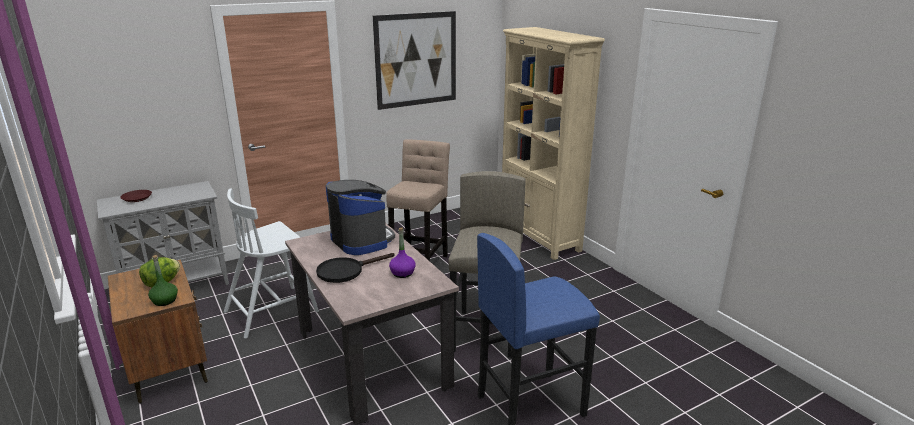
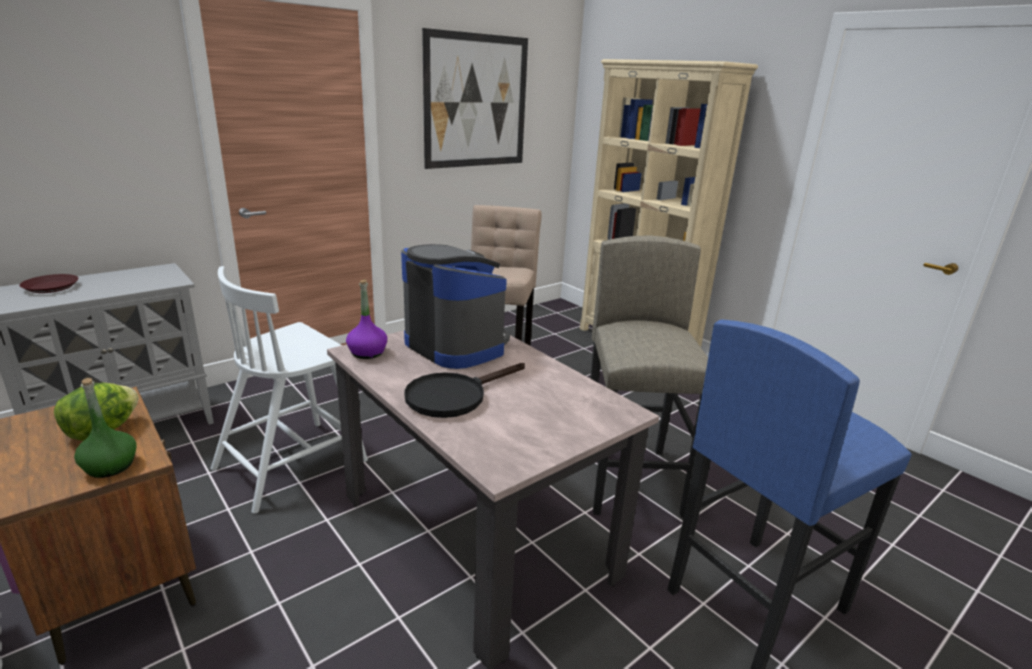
camera: 10 degrees left, 0 degrees up
(402, 273) = (552, 396): purple bottle -> purple bottle (367, 353)

